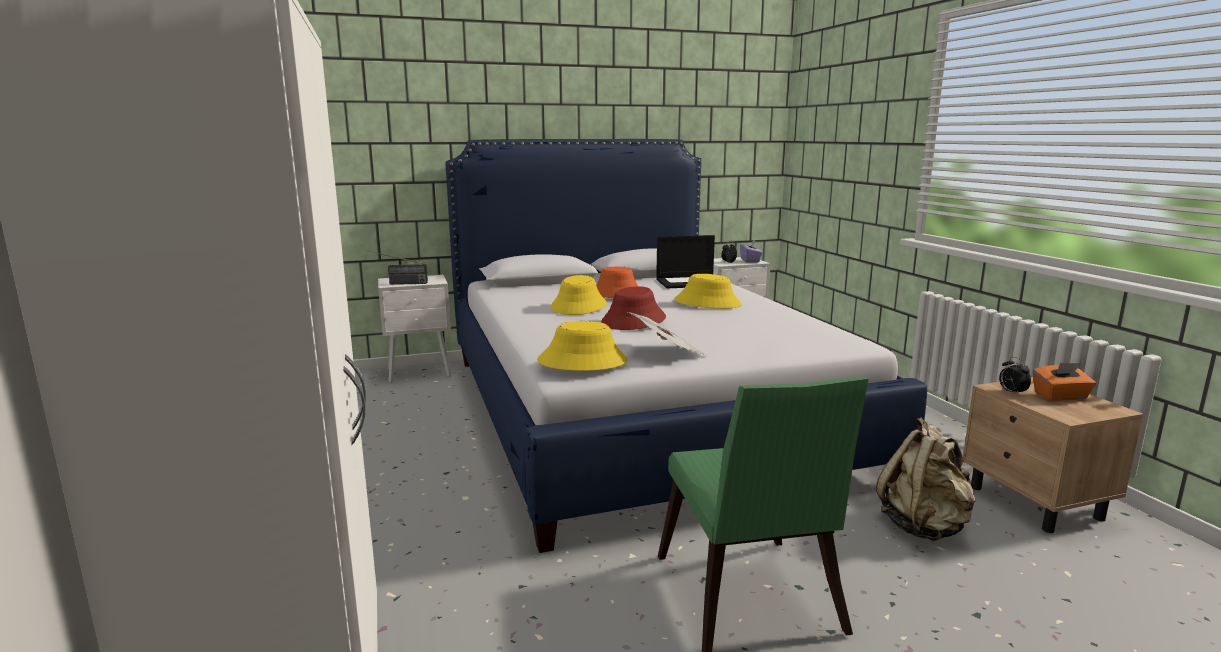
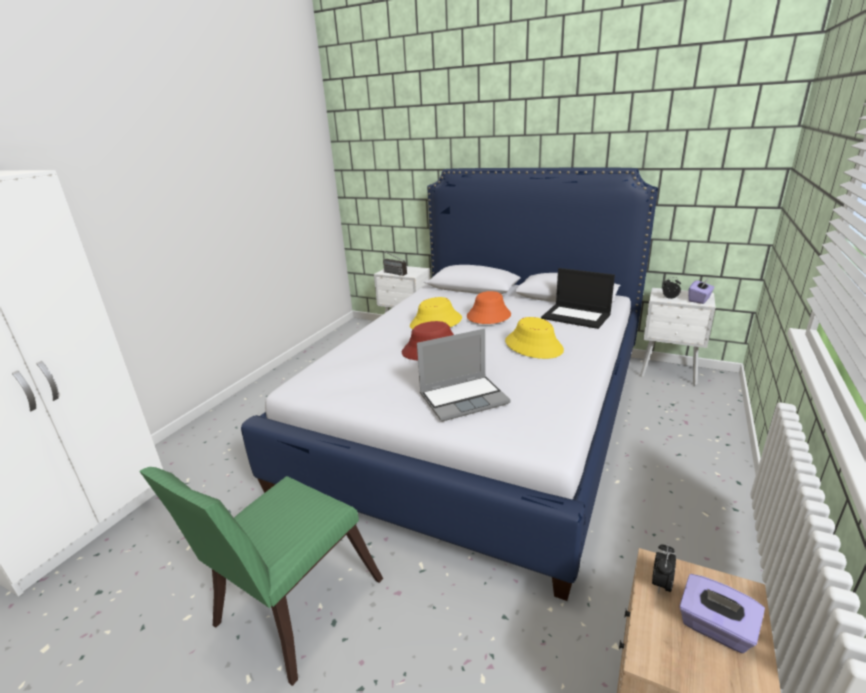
camera: 45 degrees right, 10 degrees up
(582, 361) = (319, 379): yellow hat -> none
(667, 353) = (384, 392): newspaper -> none
(743, 339) = (464, 398): none -> laptop
(924, 527) = (506, 649): beige backpack -> none
(1060, 396) = (715, 627): orange tissue box -> purple tissue box

